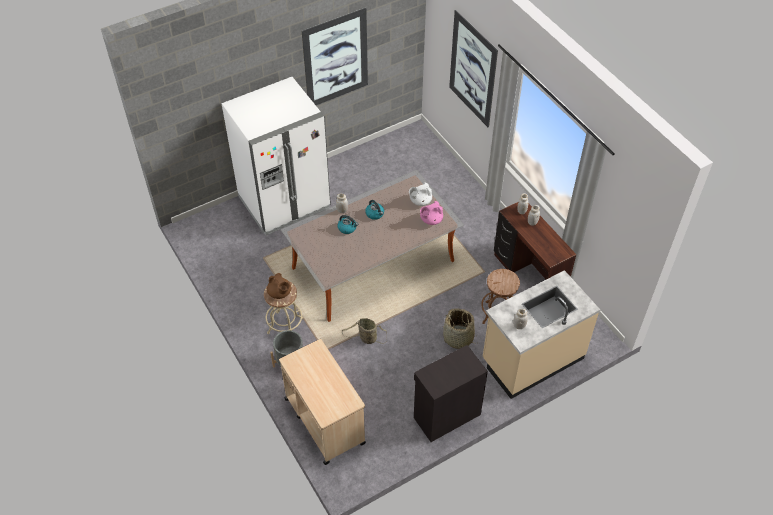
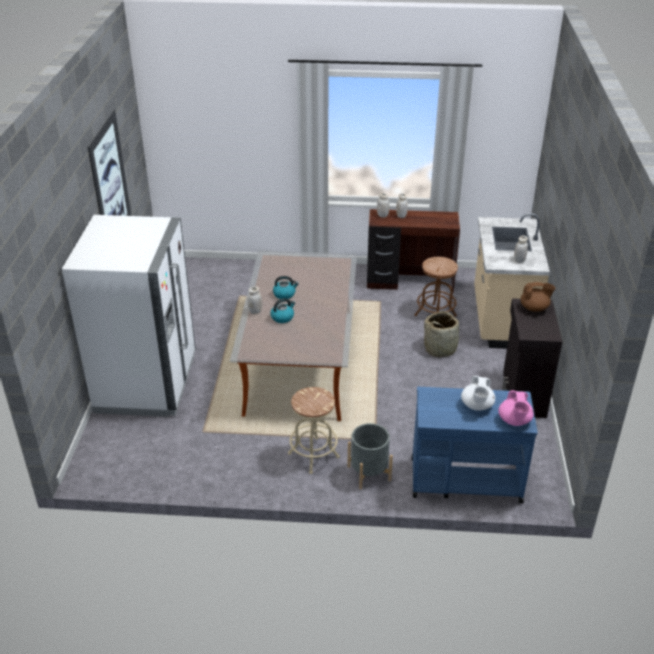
camera: 55 degrees left, 15 degrees down
(280, 293) = (313, 401): brown teapot -> brown teapot (534, 308)
(324, 420) = (464, 479): beige cart -> blue cart
(366, 338) = (387, 404): basket -> none
(420, 201) = (300, 264): white teapot -> white teapot (477, 406)
(430, 220) = (331, 268): pink teapot -> pink teapot (514, 421)
(472, 69) = (239, 129): picture -> none

